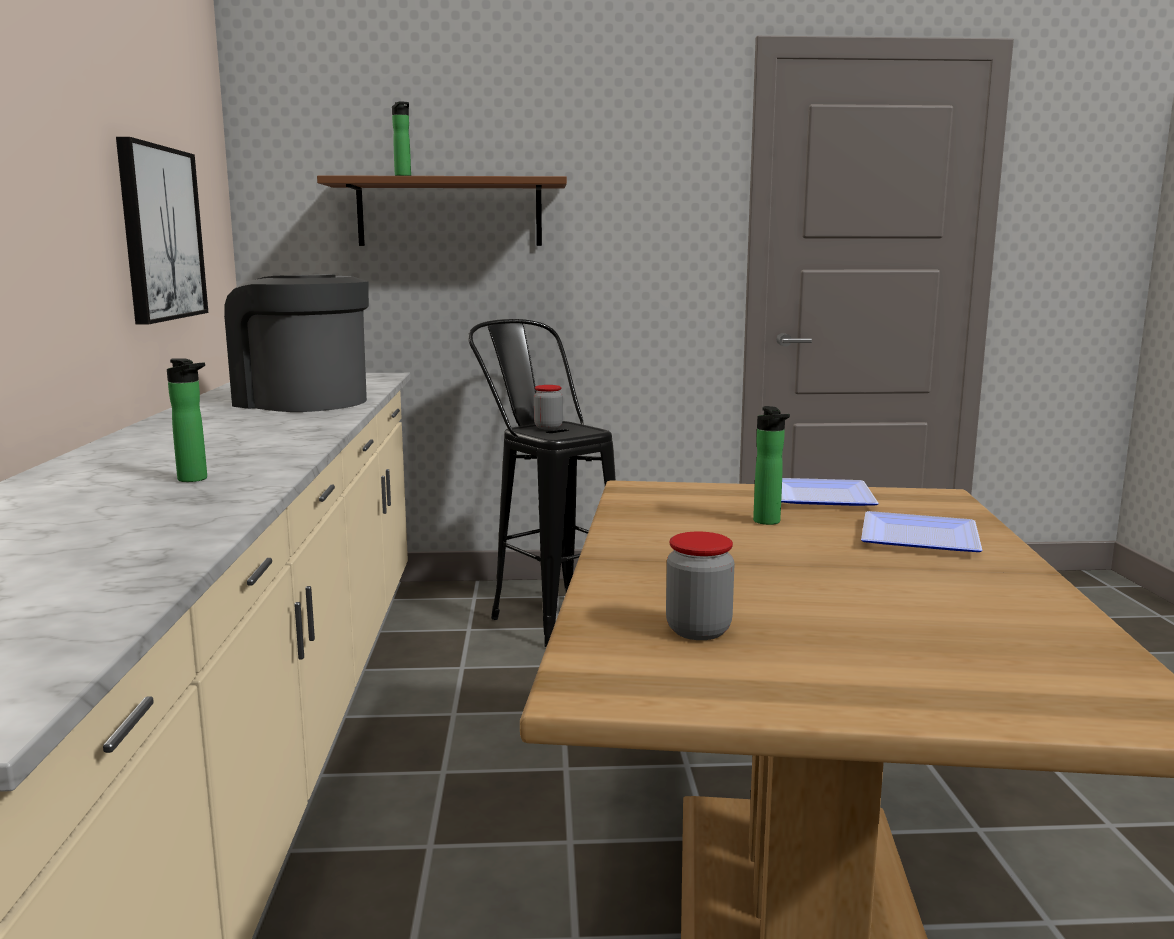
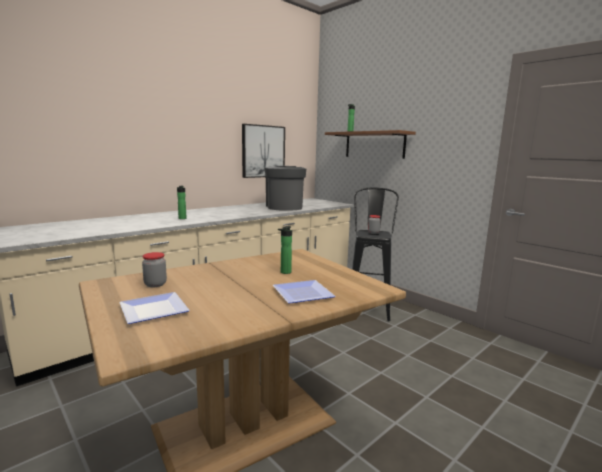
camera: 50 degrees right, 0 degrees up
(826, 498) = (335, 274): plate -> plate (152, 311)

